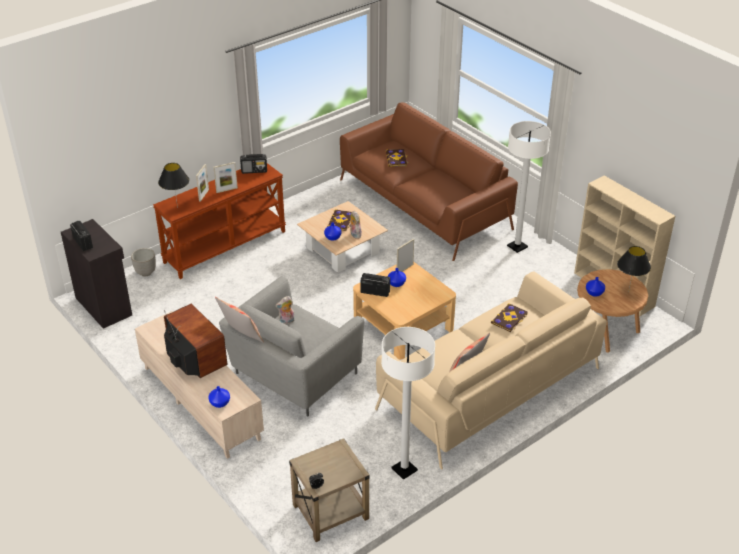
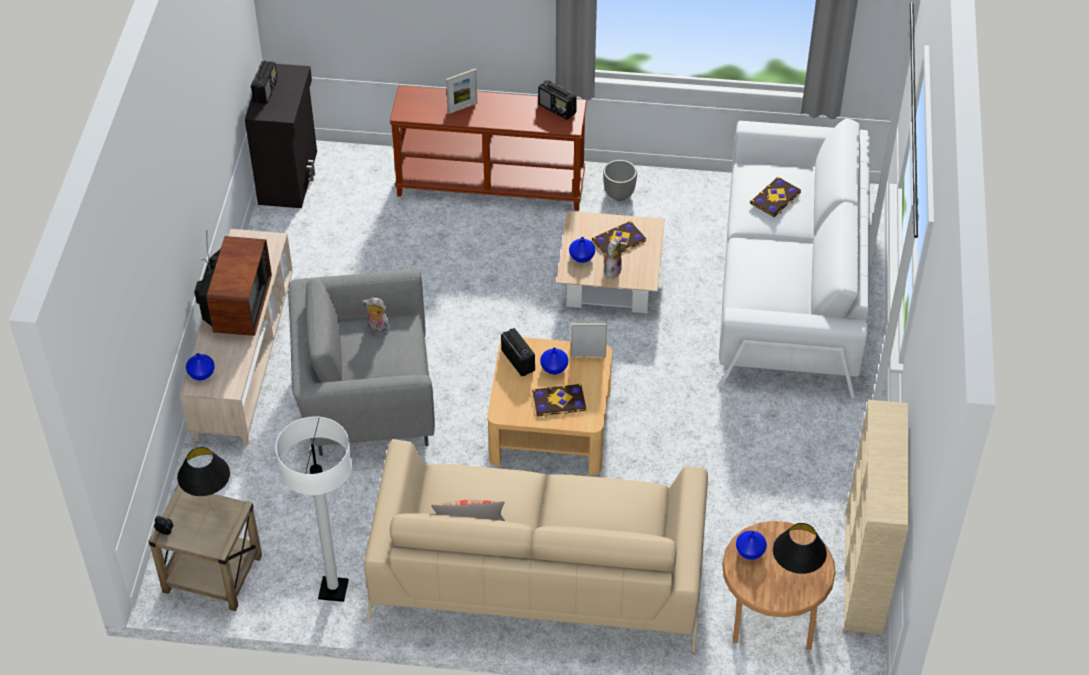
camera: 45 degrees right, 10 degrees up
(145, 273) = (373, 164): planter -> planter (618, 194)
(177, 208) = (416, 106): black table lamp -> black table lamp (210, 507)
(227, 190) = (494, 117): picture frame -> none
(241, 336) = (288, 313): pillow -> none
(424, 204) = (790, 284): brown sofa -> white sofa
(509, 319) = (606, 506): book -> book (559, 402)
(517, 246) = (824, 424): white floor lamp -> none

